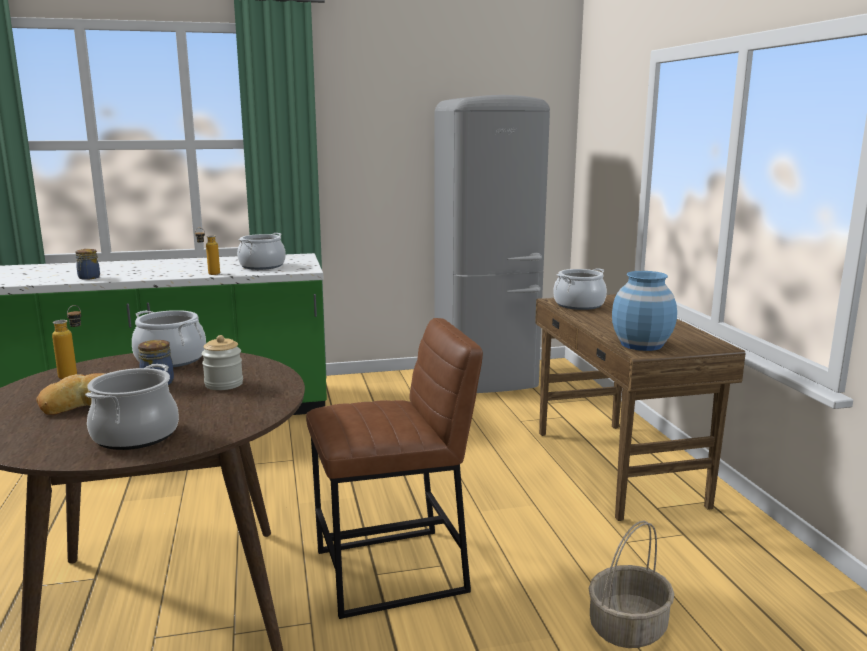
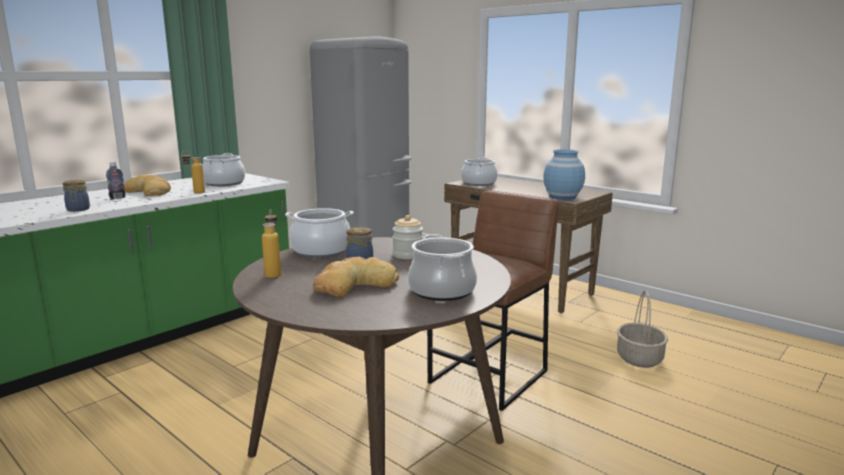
camera: 35 degrees left, 0 degrees up
(144, 270) = (117, 198): none -> bottle
(182, 267) = (149, 192): none -> bread

